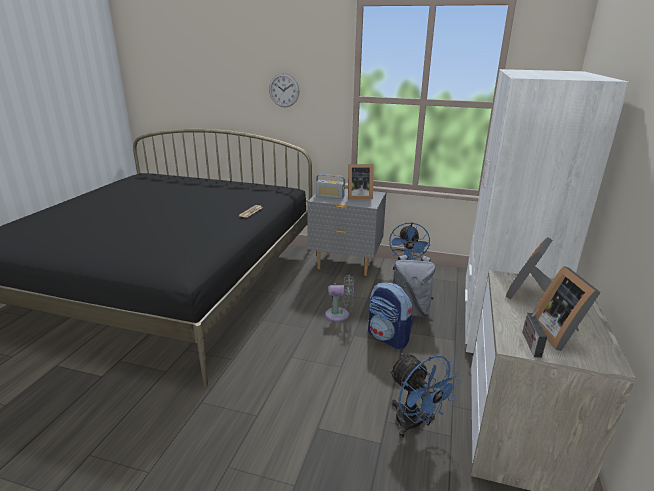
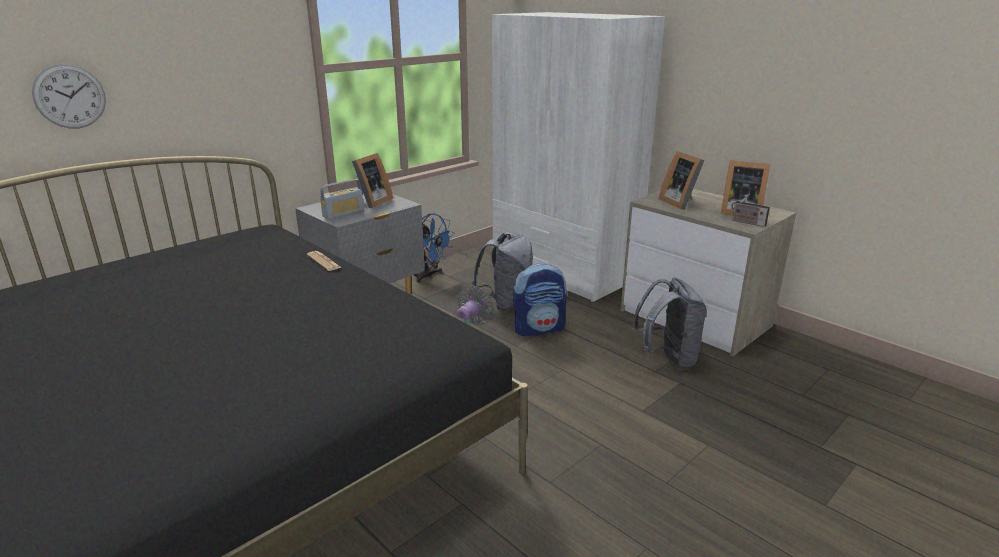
camera: 60 degrees left, 0 degrees up
(284, 90) = (204, 70): wall clock -> wall clock (70, 96)
(414, 424) = (667, 359): blue fan -> grey backpack

